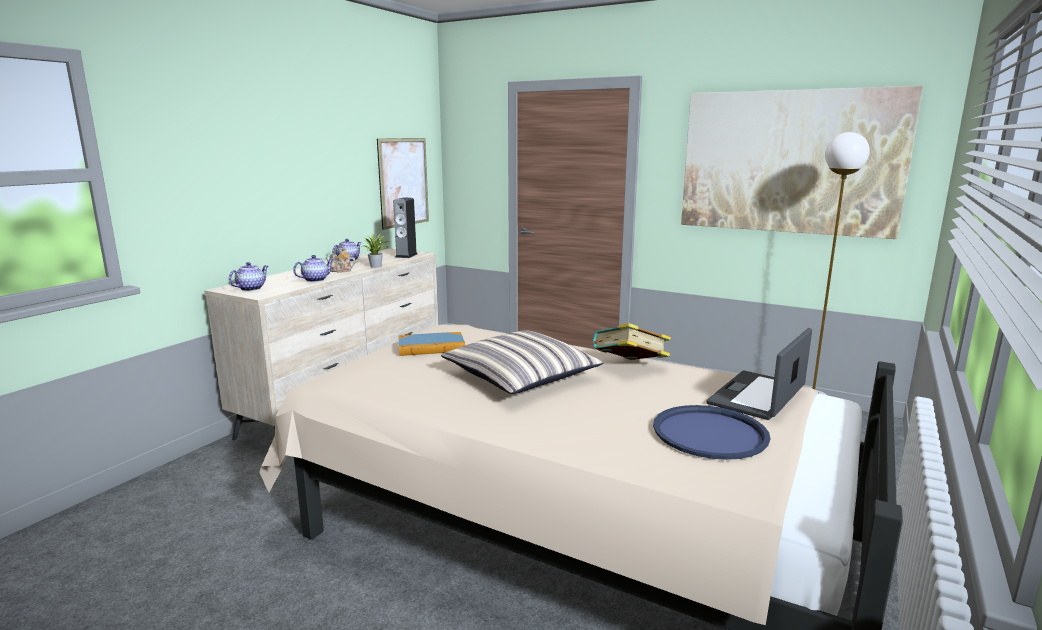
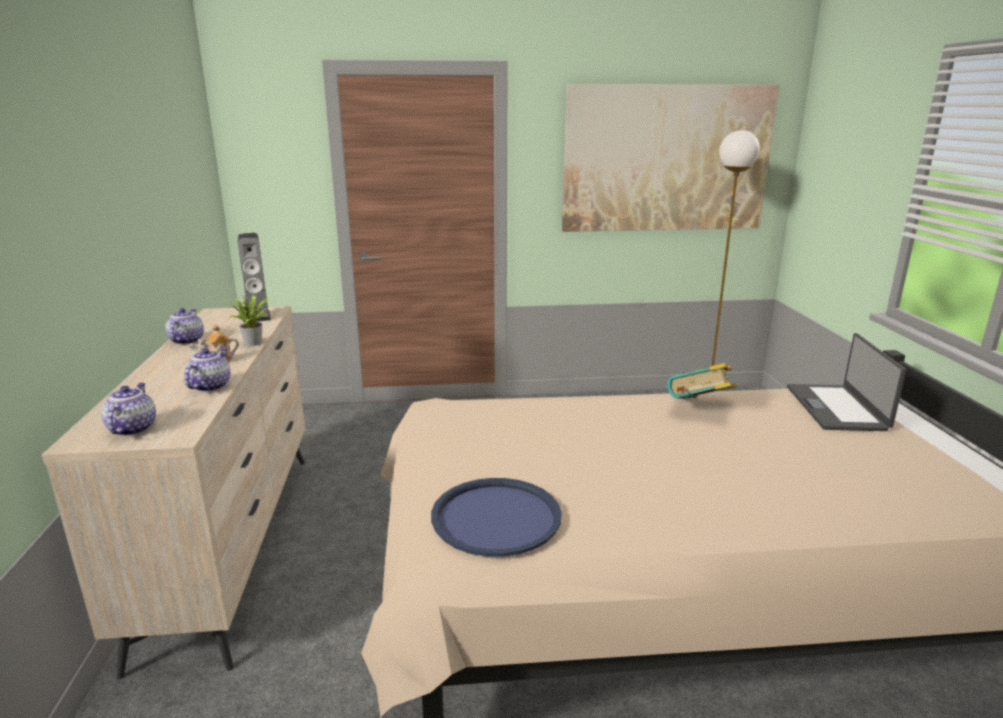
camera: 35 degrees left, 5 degrees up
(403, 182) = (196, 208): picture -> none
(431, 347) = (472, 444): book -> none
(520, 376) = (635, 453): pillow -> none
(710, 433) = (882, 461): blue tray -> blue tray (496, 517)

